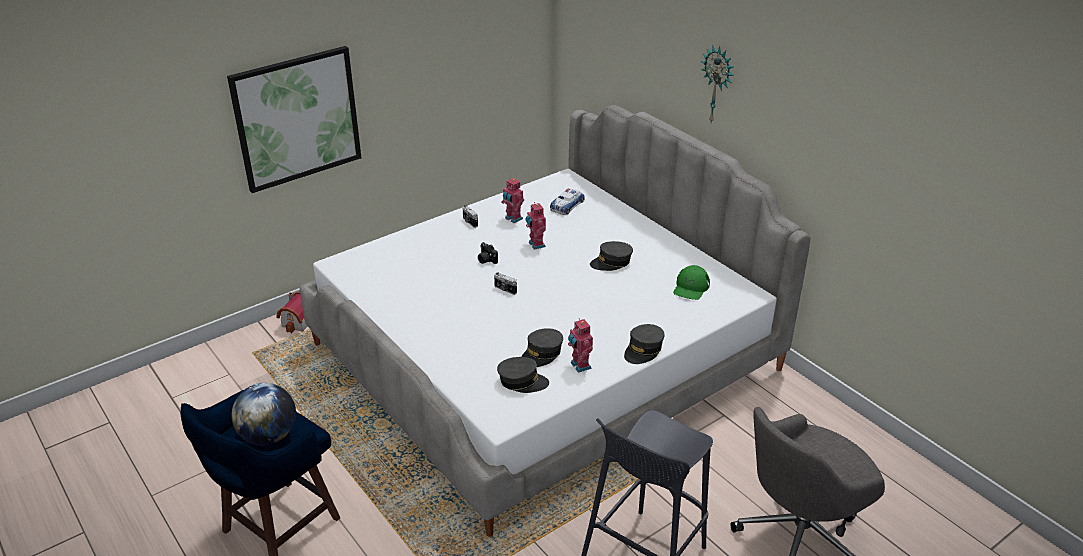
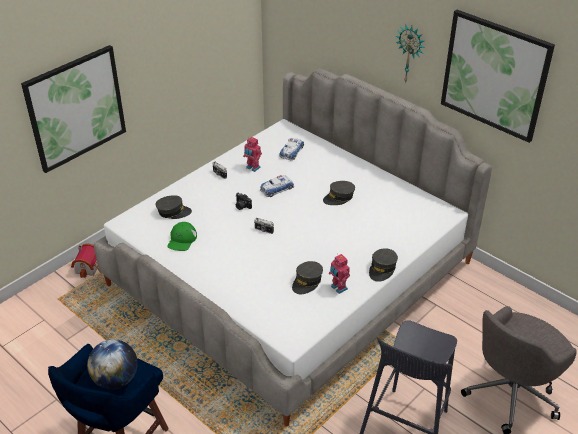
camera: 10 degrees left, 5 degrees up
(522, 381) = (298, 306): grey cap -> grey cap (173, 212)
(535, 245) = (276, 188): toy robot -> toy car
(691, 287) = (404, 212): green cap -> green cap (182, 240)
(816, 112) = (494, 75): none -> picture

